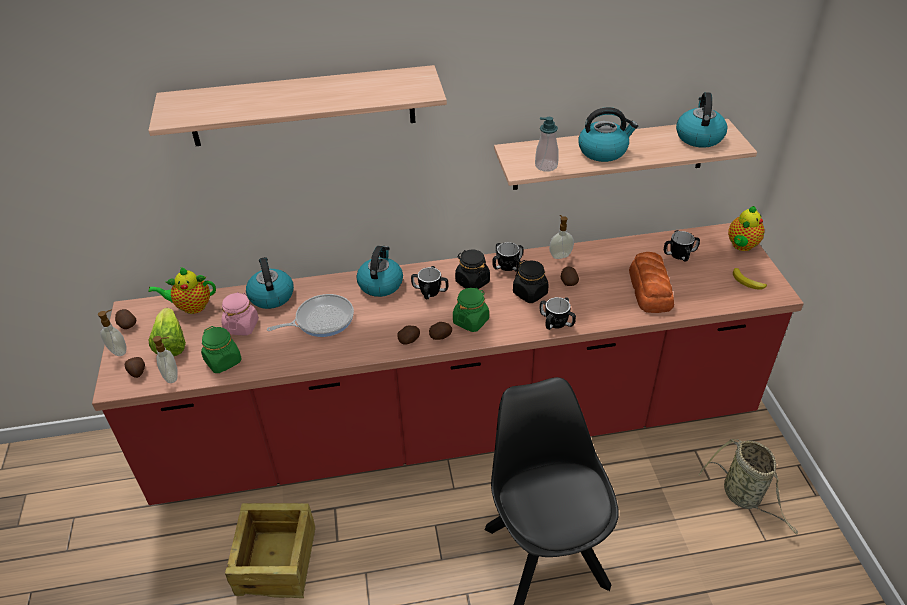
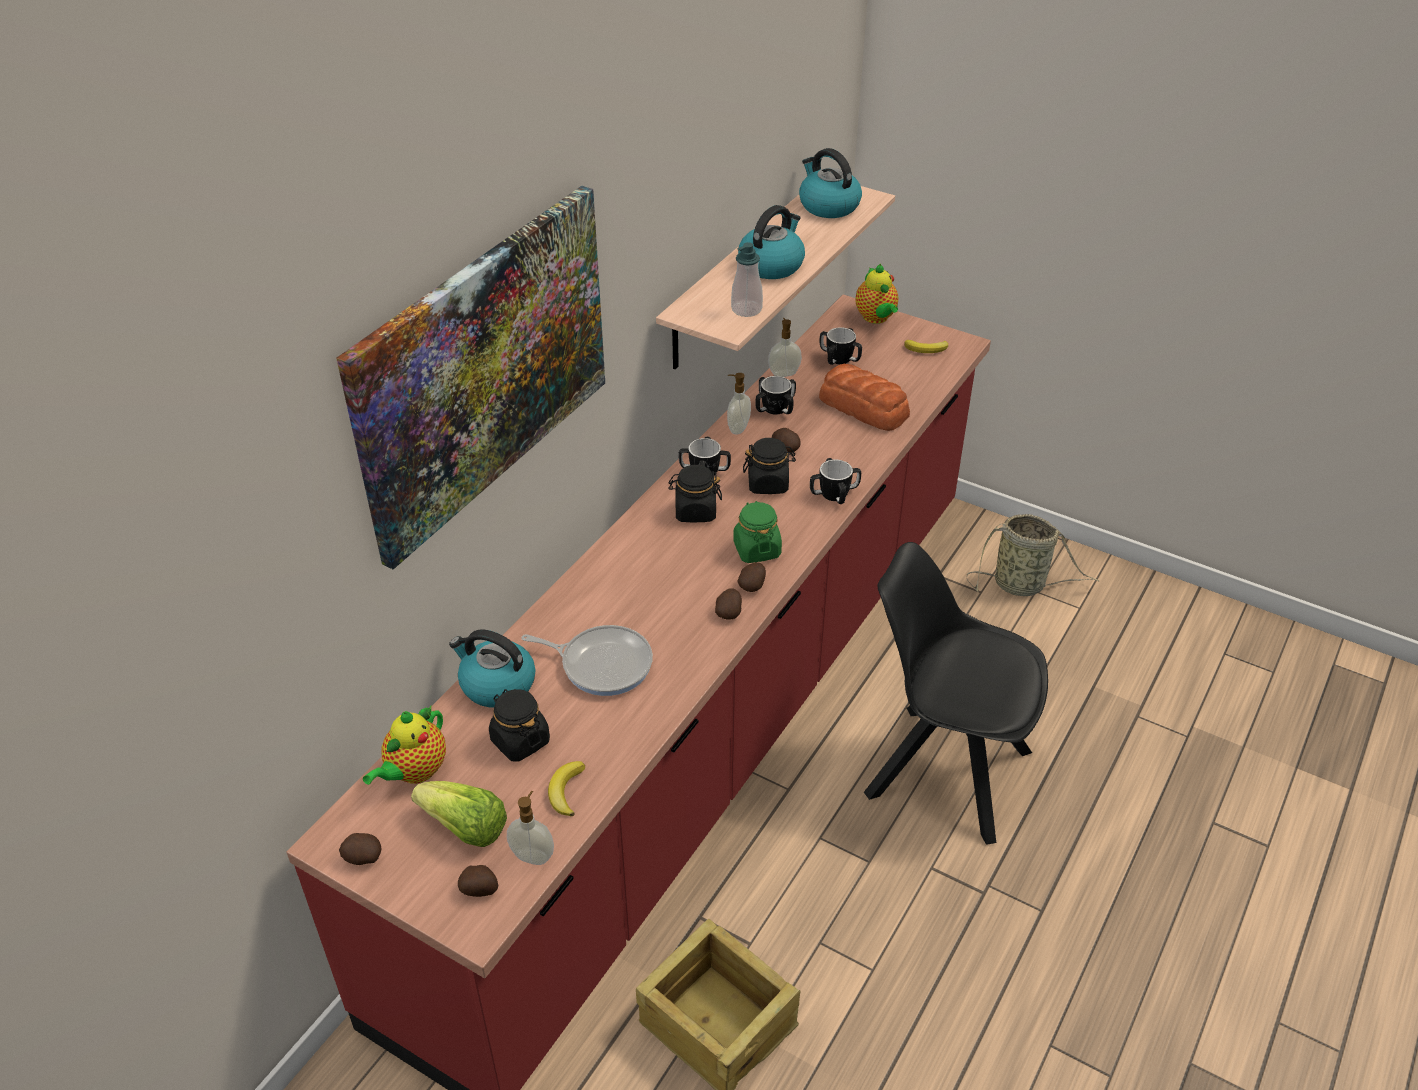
camera: 50 degrees left, 0 degrees up
(119, 351) = (409, 890): soap dispenser -> soap dispenser (783, 373)
(223, 361) = (566, 791): green jar -> banana
(242, 326) = (520, 741): pink jar -> black jar
(302, 106) = (484, 370): shelf -> picture
(321, 320) = (602, 664): frying pan -> frying pan turned 90 degrees clockwise
(380, 284) = (603, 581): kettle -> none
(430, 292) = (669, 551): mug -> mug (775, 408)

